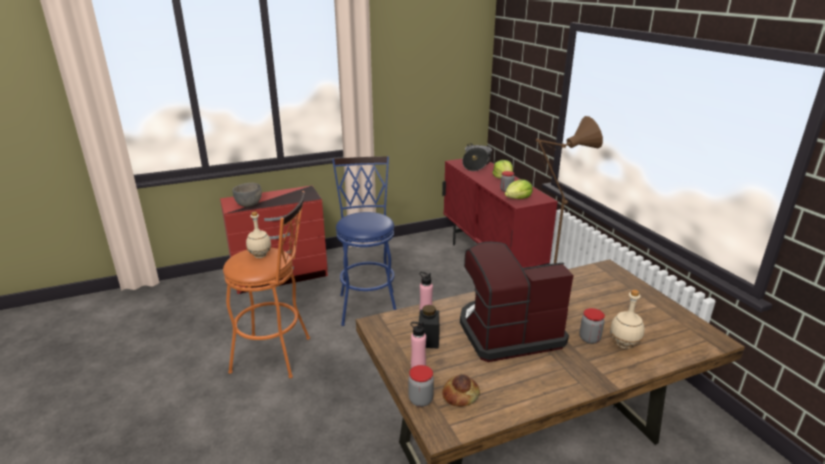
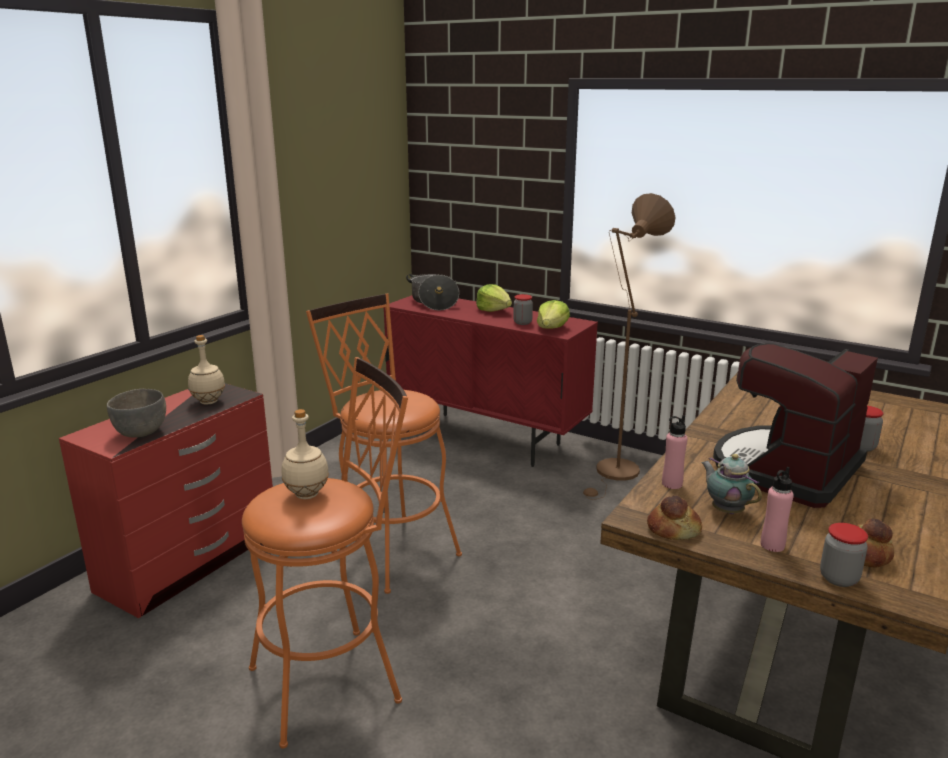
camera: 35 degrees left, 5 degrees down
(368, 304) = (390, 548): blue stool -> orange stool
(383, 337) = (673, 529): none -> bread
(428, 339) = (726, 510): black jar -> teapot
(624, 344) = (895, 440): beige bottle -> beige bottle (209, 401)

